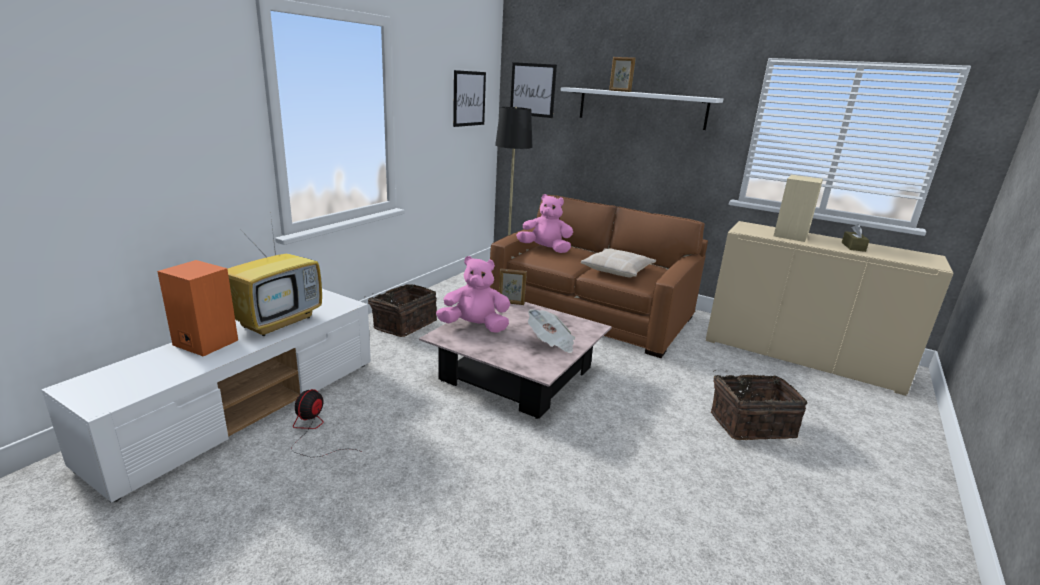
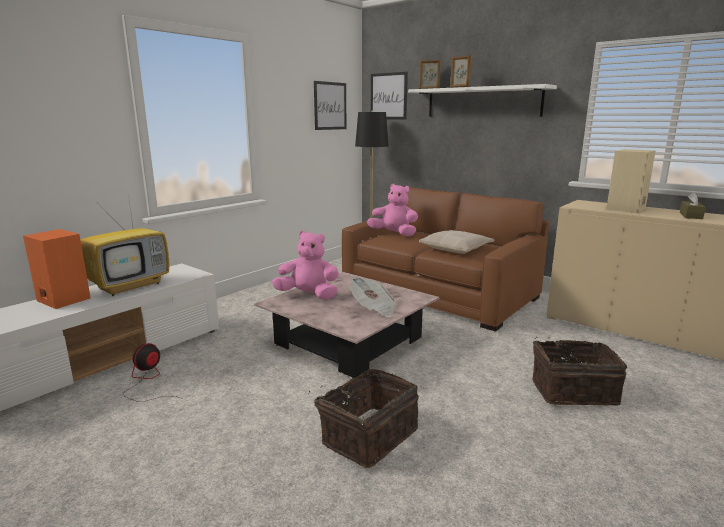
camera: 10 degrees right, 5 degrees down
(403, 324) = (261, 300): basket -> basket (367, 436)
(511, 303) = (351, 278): picture frame -> picture frame (429, 89)

